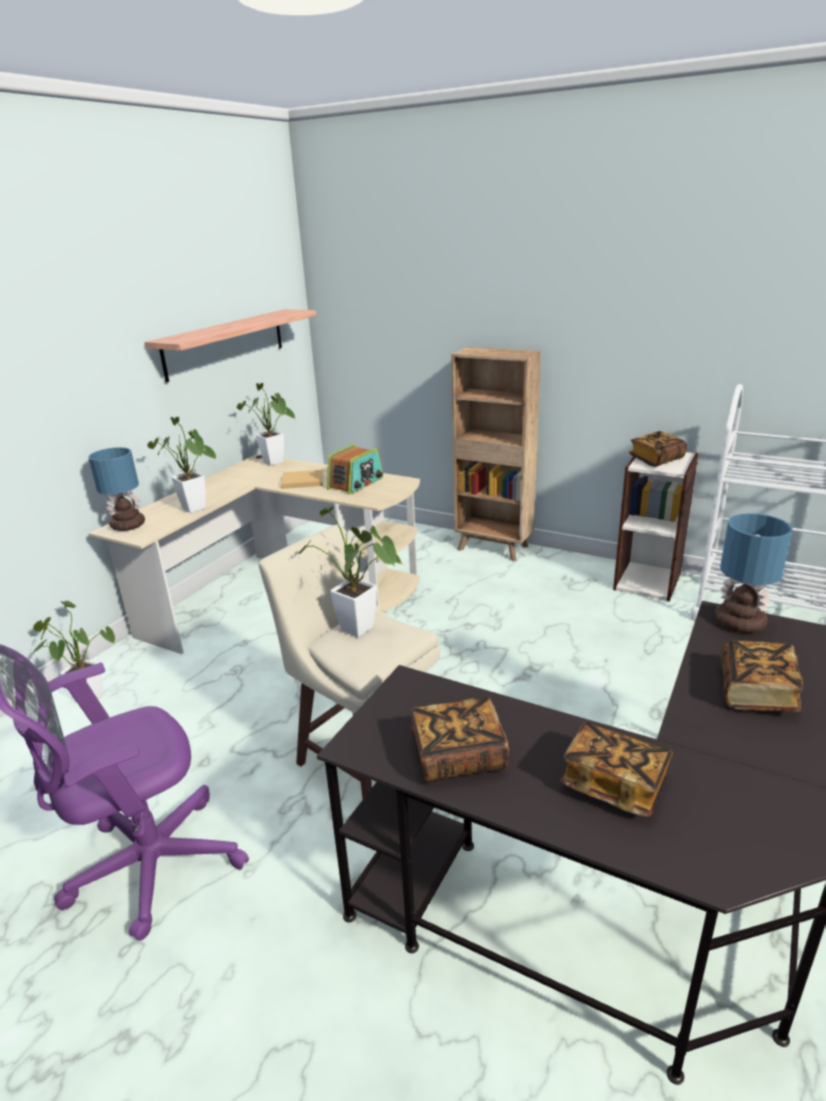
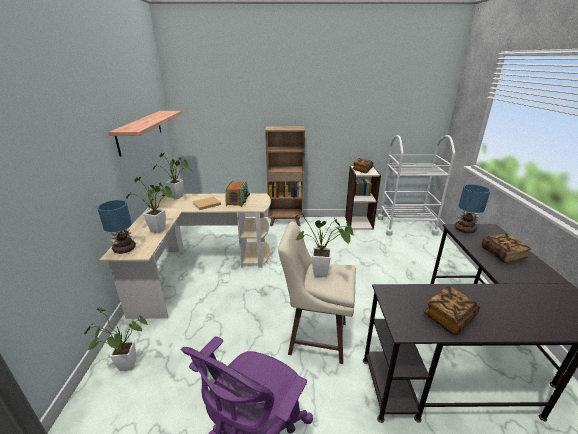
camera: 30 degrees left, 0 degrees up
(614, 784) = (511, 307): book -> none

